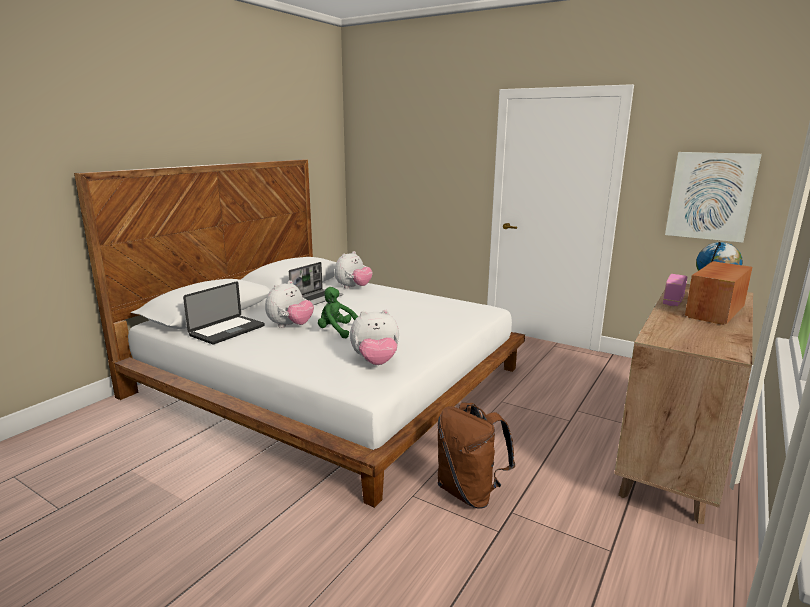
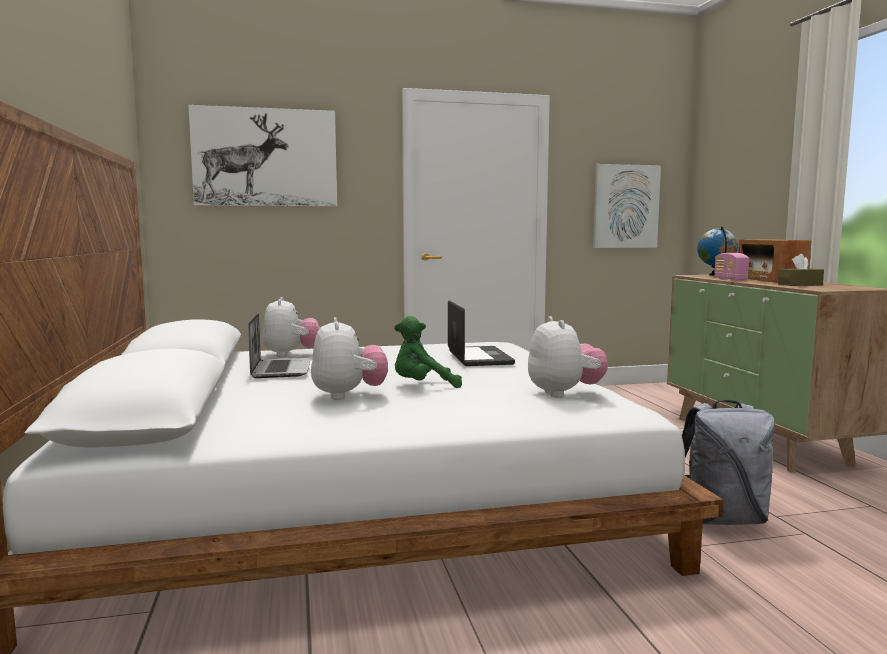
camera: 45 degrees left, 10 degrees down
(227, 331) = (268, 422): laptop -> laptop (479, 357)
(375, 362) = (564, 394): plush toy -> plush toy turned 45 degrees counterclockwise
(407, 146) = (265, 157): none -> picture
(470, 492) = (722, 519): brown backpack -> grey backpack
(685, 327) = (800, 285): none -> brown tissue box

